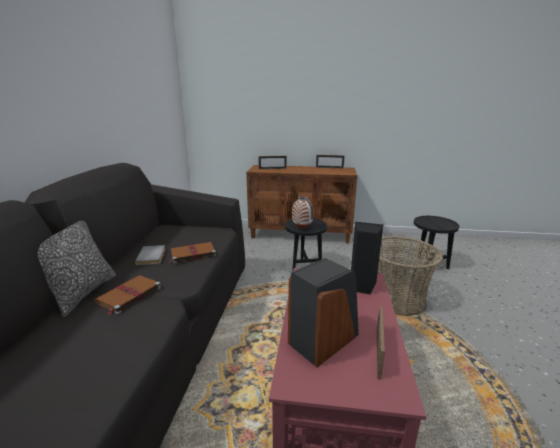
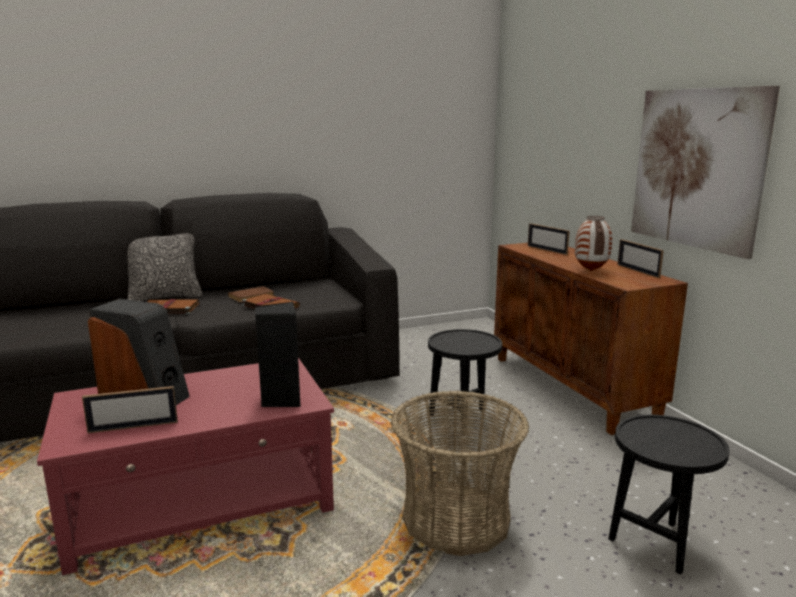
camera: 60 degrees right, 5 degrees down
(152, 256) = (252, 296): grey book -> brown book
(302, 228) = (447, 342): vase -> vase (591, 271)
(352, 116) = (697, 168): none -> picture

